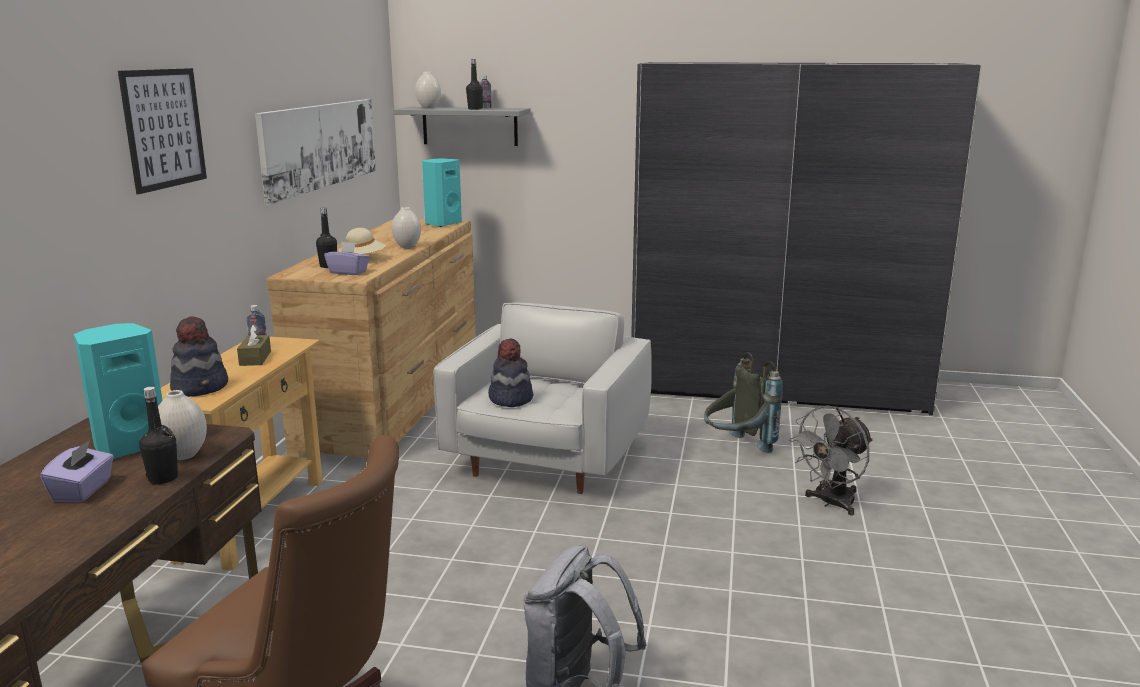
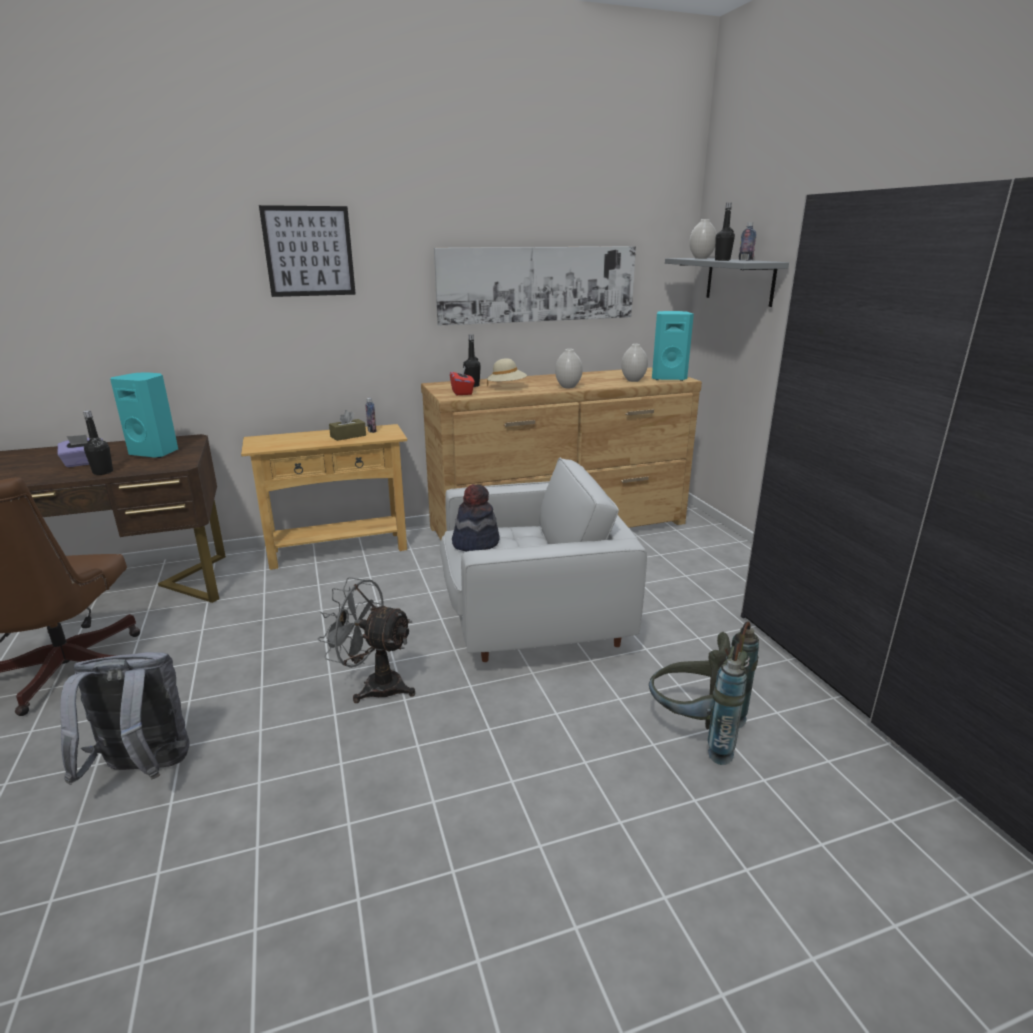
camera: 60 degrees right, 5 degrees up
(184, 455) = (142, 466): white vase -> white vase (633, 380)
(201, 387) = (281, 441): hat -> none
(348, 272) = (462, 392): purple tissue box -> red tissue box
(831, 503) = (628, 865): grey fan -> grey fan (374, 685)

